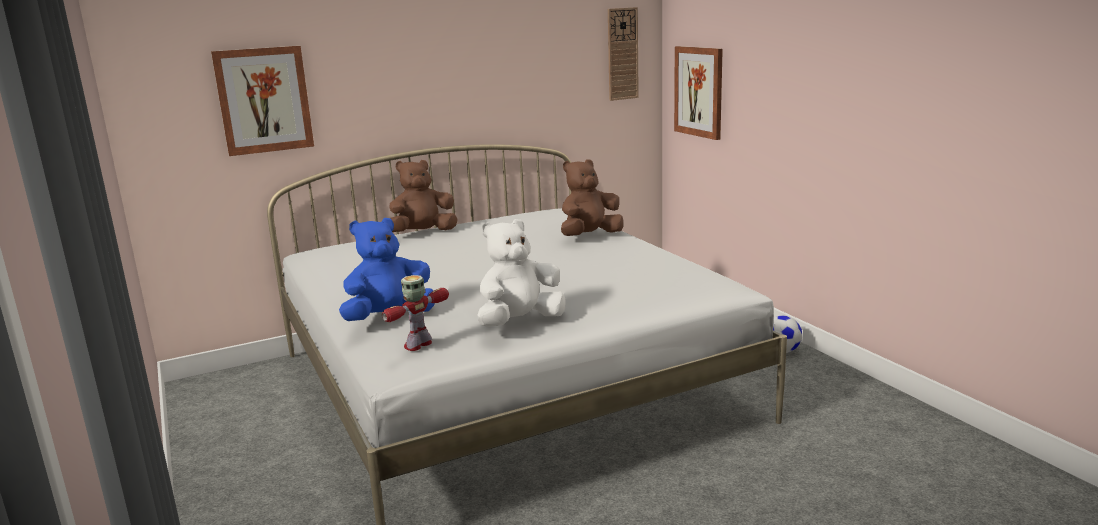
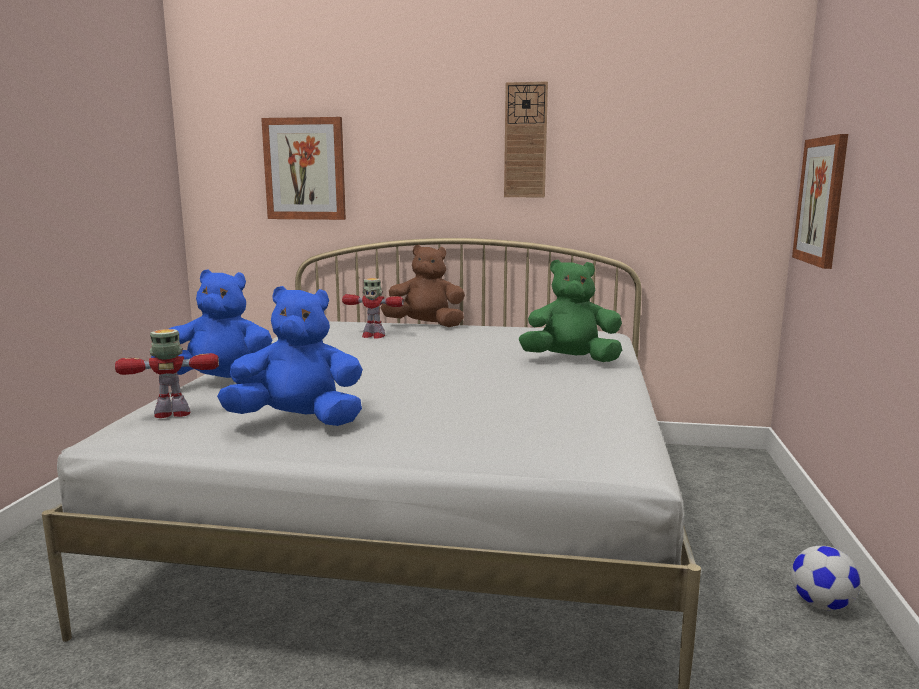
camera: 35 degrees right, 5 degrees down
(407, 251) = (373, 336): none -> toy robot
(520, 322) = (298, 421): white plush toy -> blue plush toy
(589, 236) = (570, 360): brown plush toy -> green plush toy
(622, 54) = (734, 150): wall clock -> wall clock (525, 140)

